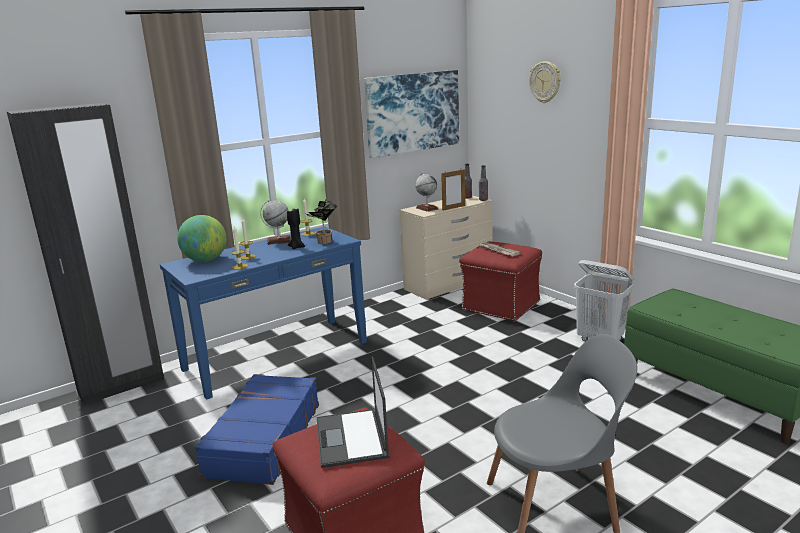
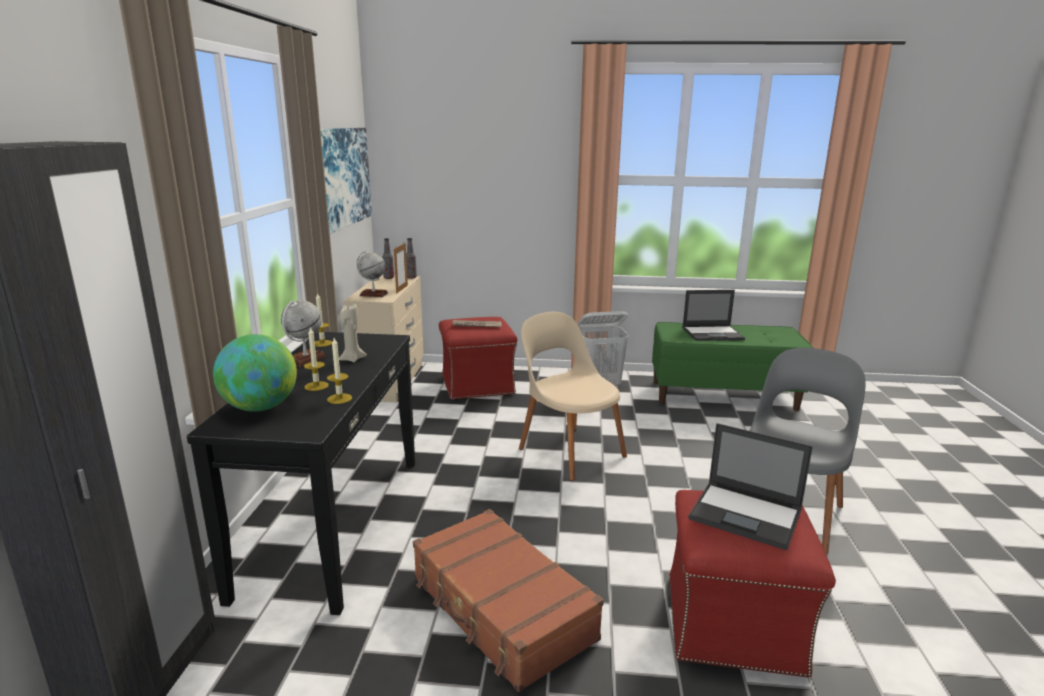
camera: 50 degrees left, 0 degrees up
(263, 439) = (501, 609): blue suitcase -> brown suitcase
(276, 355) = (333, 522): blue console table -> black console table
(297, 247) = (352, 359): black candle -> beige candle
(324, 242) = (373, 346): potted plant -> none
(474, 376) = (569, 450): none -> beige chair
(545, 82) = (487, 142): wall clock -> none
(706, 315) = (713, 333): none -> laptop

